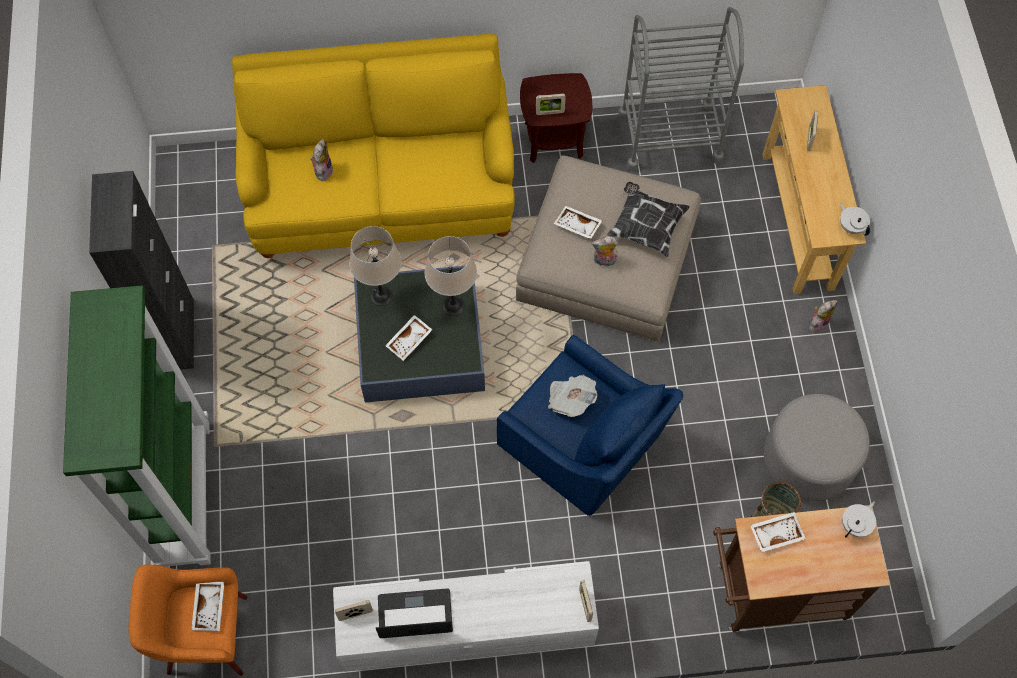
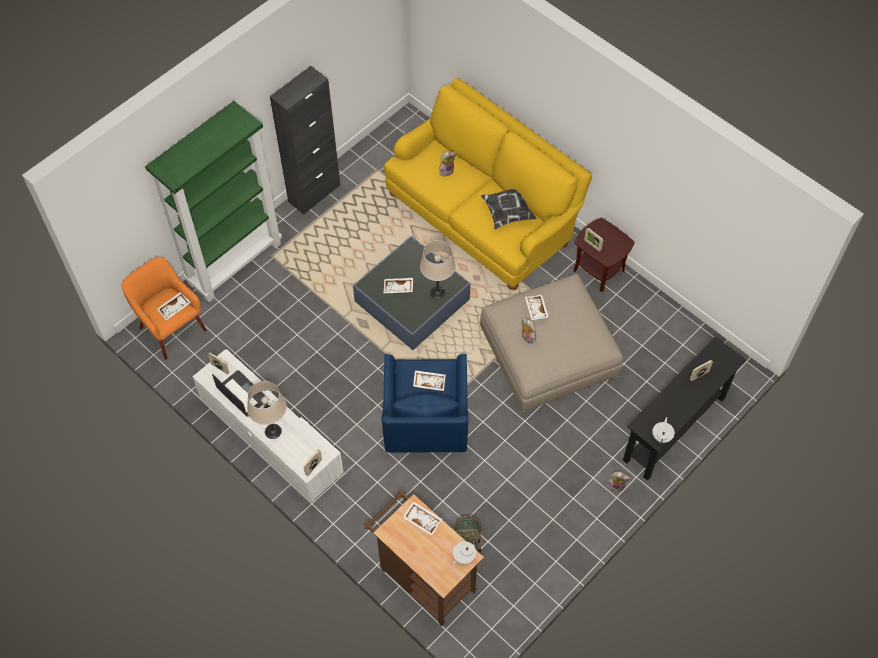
camera: 50 degrees right, 5 degrees down
(381, 296) = (411, 257): beige table lamp -> beige table lamp (273, 431)
(570, 399) = (429, 382): newspaper -> white tray
(645, 226) = (569, 342): pillow -> pillow (508, 212)
(669, 136) = (661, 324): grey cart -> none
(798, 220) = (674, 429): beige console table -> black console table
(808, 459) = (523, 540): grey ottoman -> none
(855, 525) = (463, 557): white teapot -> white teapot turned 135 degrees clockwise

